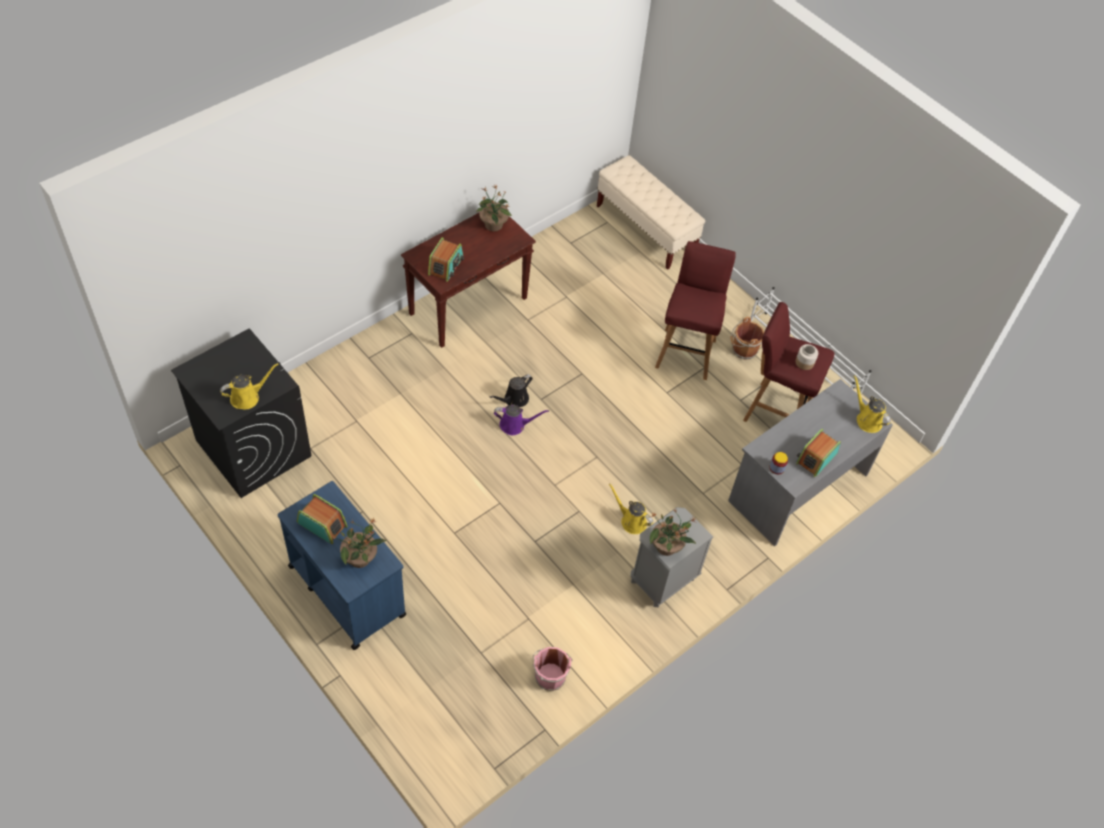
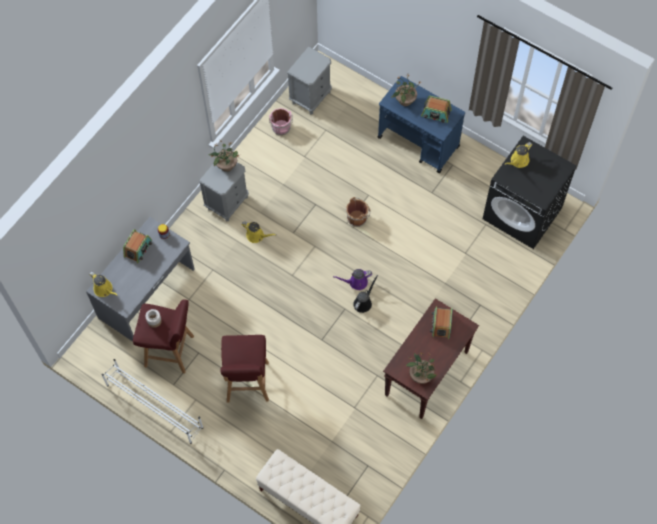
camera: 170 degrees right, 10 degrees up
(485, 718) = (311, 97): none -> grey nightstand
(743, 350) = (203, 399): brown bucket -> brown bucket (357, 218)

